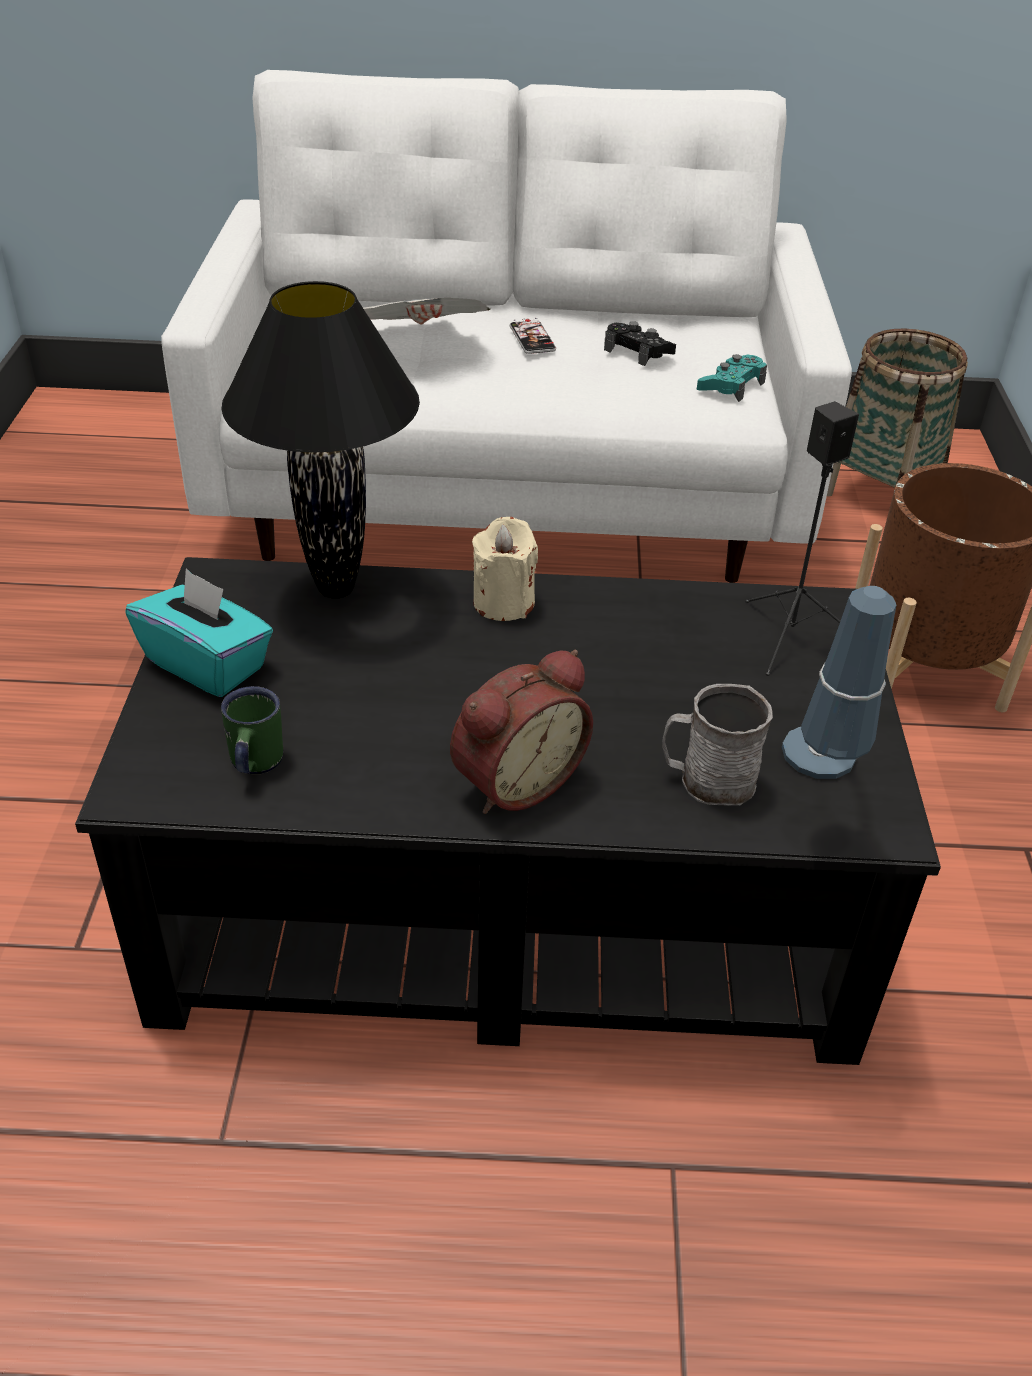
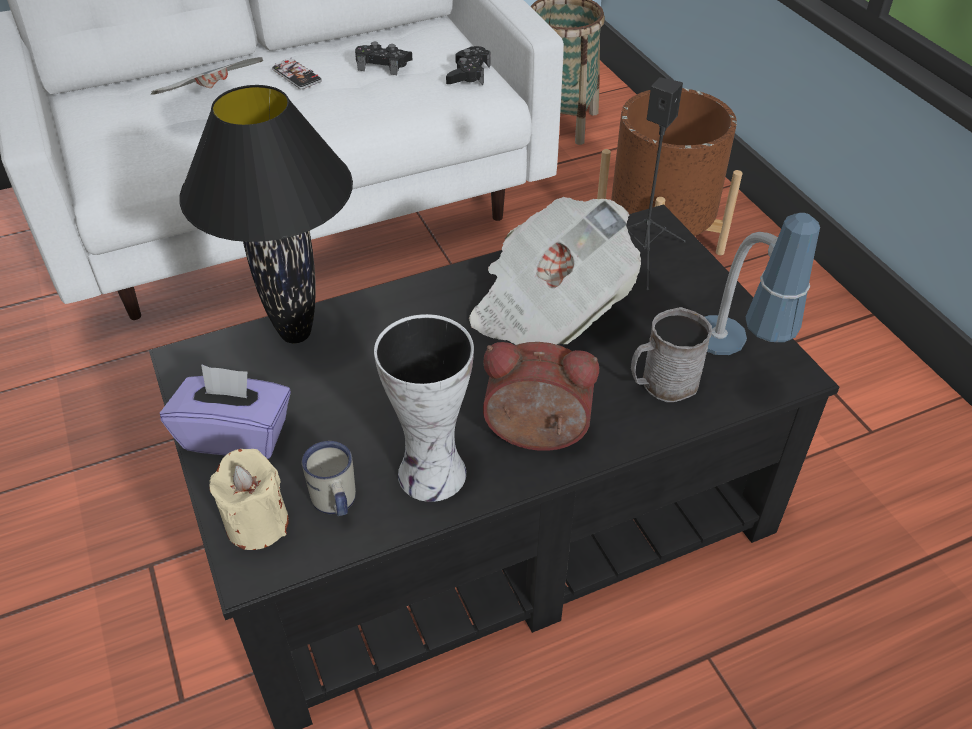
camera: 25 degrees left, 5 degrees up
(207, 664) = (236, 435): turquoise tissue box -> purple tissue box
(254, 765) = (335, 504): green mug -> white mug
(369, 773) = (428, 474): none -> vase
(503, 603) = (431, 300): beige candle -> beige candle (257, 524)
(514, 780) = (536, 437): alarm clock -> alarm clock turned 105 degrees counterclockwise
(631, 654) = (548, 308): none -> newspaper
(731, 386) = (468, 74): turquoise game controller -> black game controller

